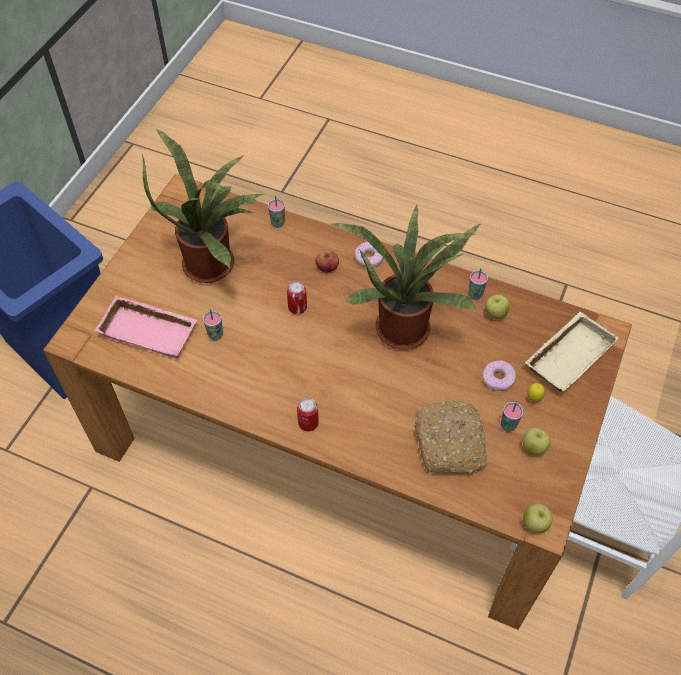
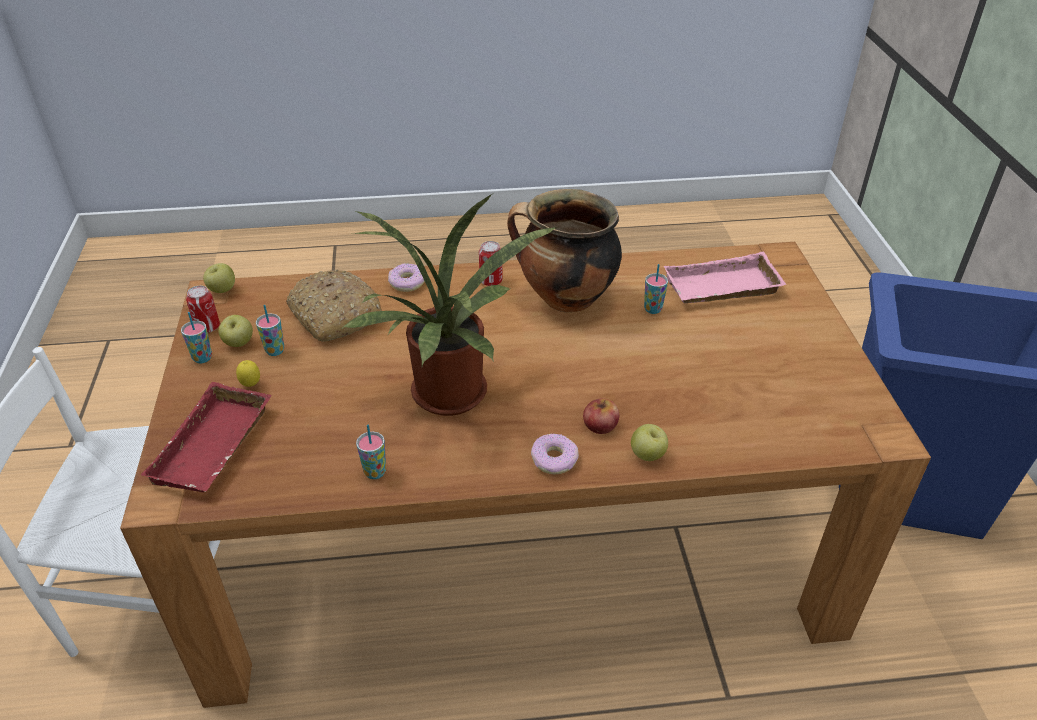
camera: 150 degrees right, 15 degrees down
(214, 263) = (737, 371): potted plant -> none
(268, 375) = (565, 299): none -> cooking pot
(277, 223) = (717, 451): cup -> cup (202, 358)
(297, 307) = (592, 366): can -> can (207, 327)
(495, 313) = (335, 459): apple -> apple (647, 455)
(498, 378) = (302, 389): donut -> donut (407, 282)
(568, 354) = (215, 448): beige tray -> red tray

